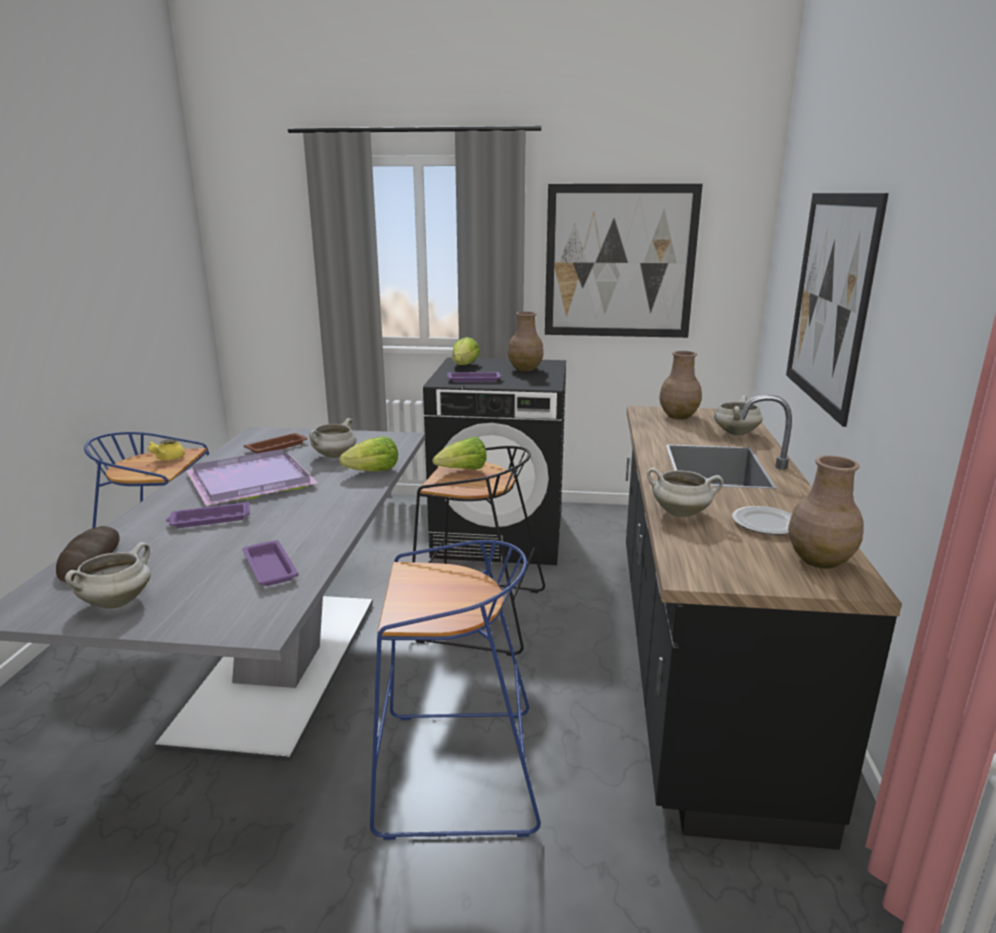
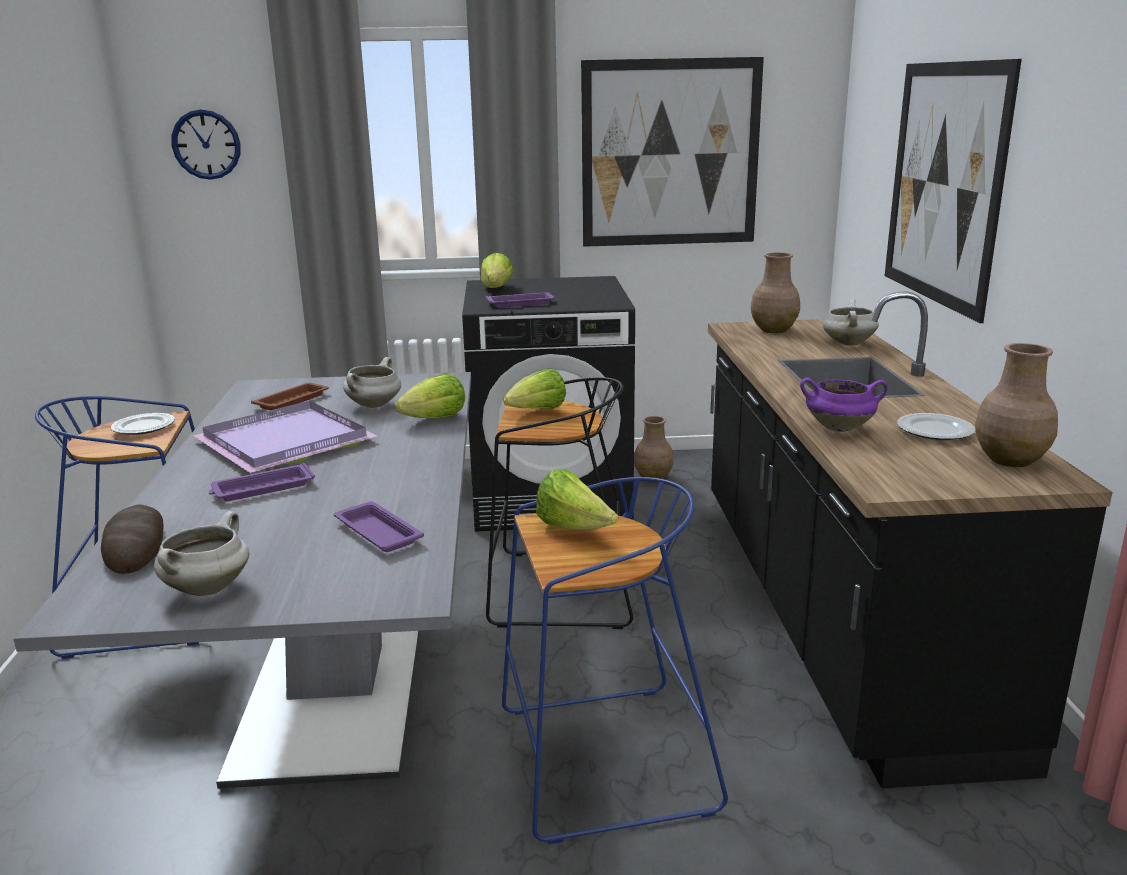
camera: 10 degrees left, 0 degrees up
(167, 459) = (144, 427): yellow teapot -> plate
(259, 243) = (206, 144): none -> wall clock
(433, 579) = (574, 528): none -> lettuce
(525, 369) = (574, 288): brown vase -> brown vase (653, 477)
(681, 513) = (840, 428): white cooking pot -> purple cooking pot

